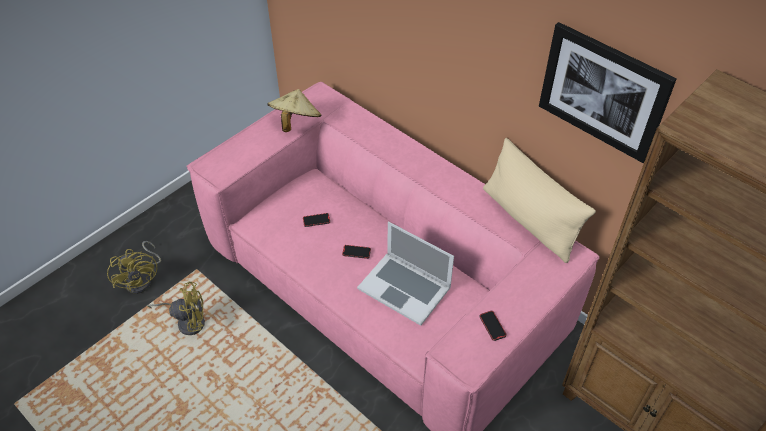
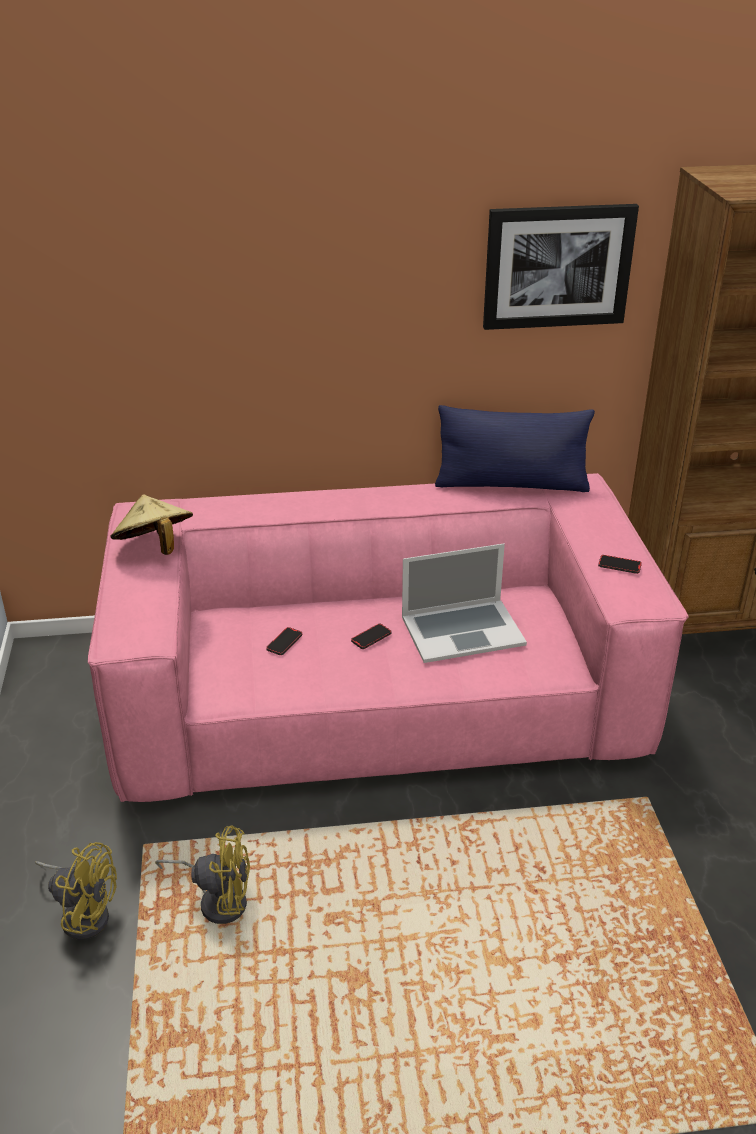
camera: 50 degrees left, 15 degrees down
(187, 321) = (218, 899): yellow fan -> yellow fan turned 60 degrees clockwise
(529, 220) = (511, 484): beige pillow -> blue pillow

